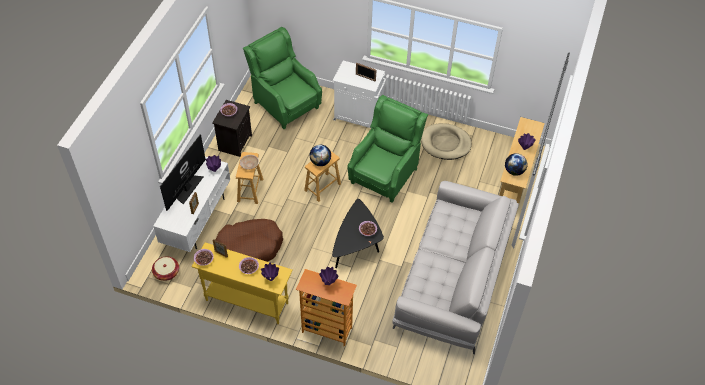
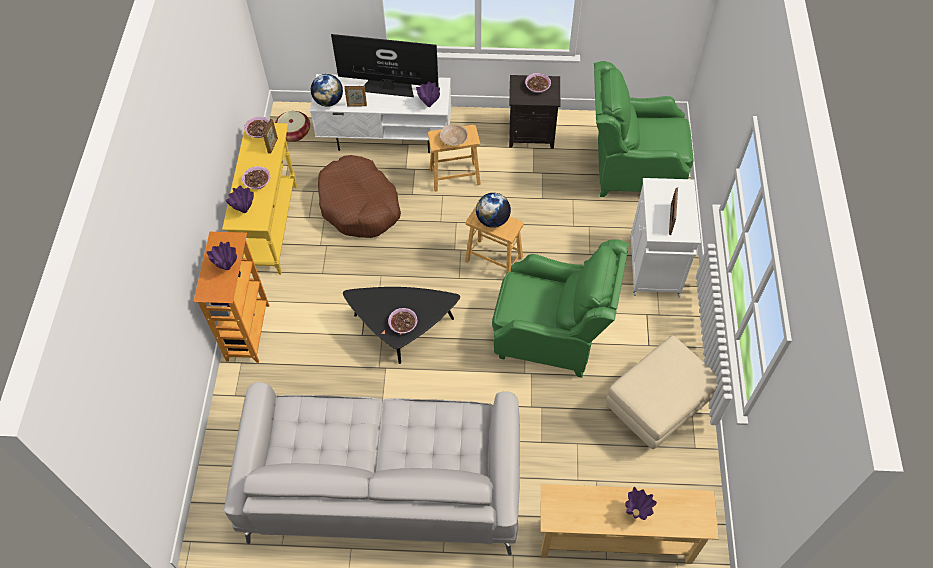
camera: 75 degrees right, 5 degrees up
(285, 104) = (632, 169): green armchair -> green armchair turned 120 degrees counterclockwise
(445, 143) = (657, 408): beige dog bed -> beige ottoman
(514, 171) = (572, 504): globe -> globe (328, 101)

